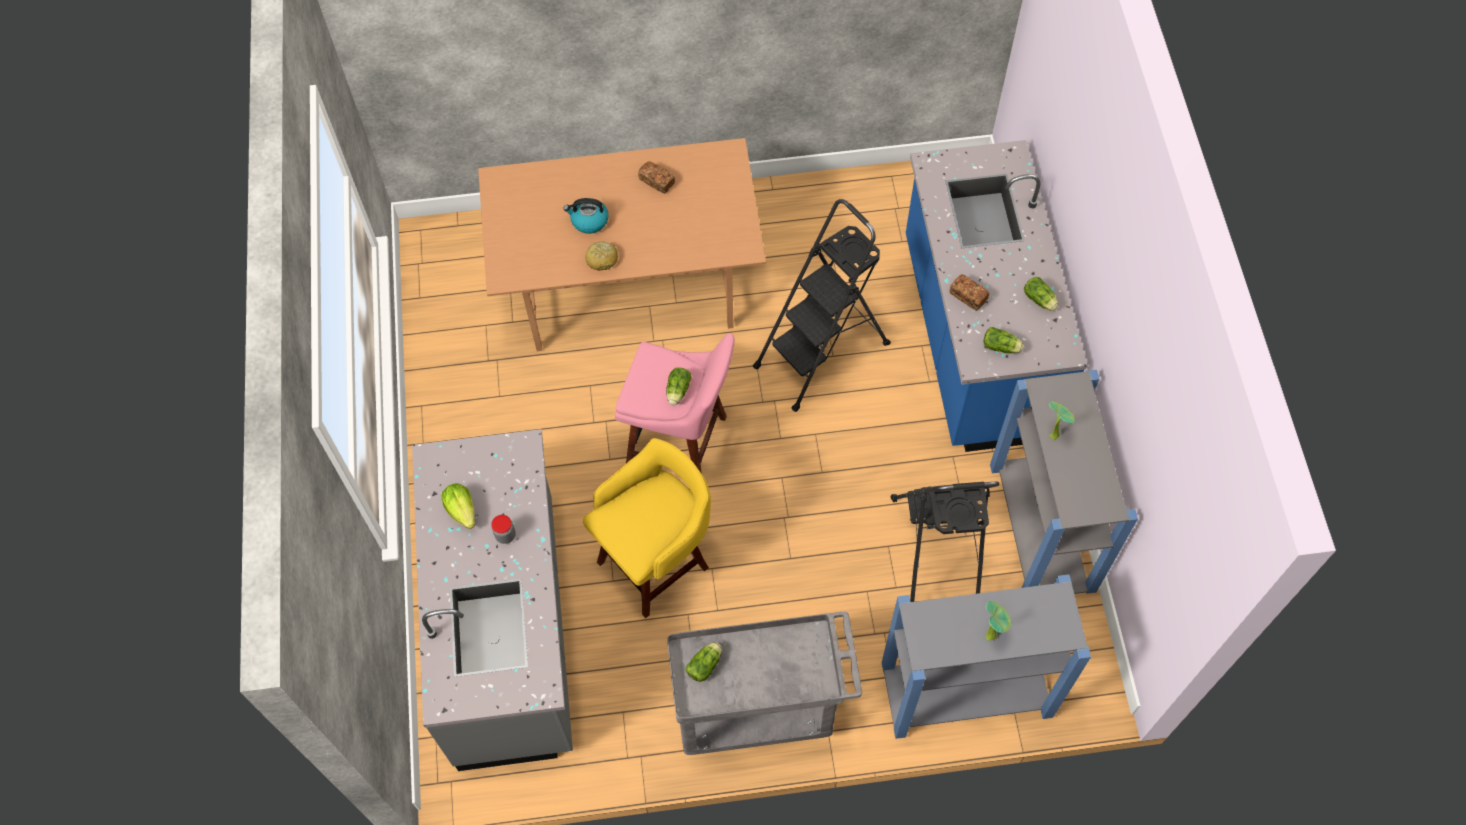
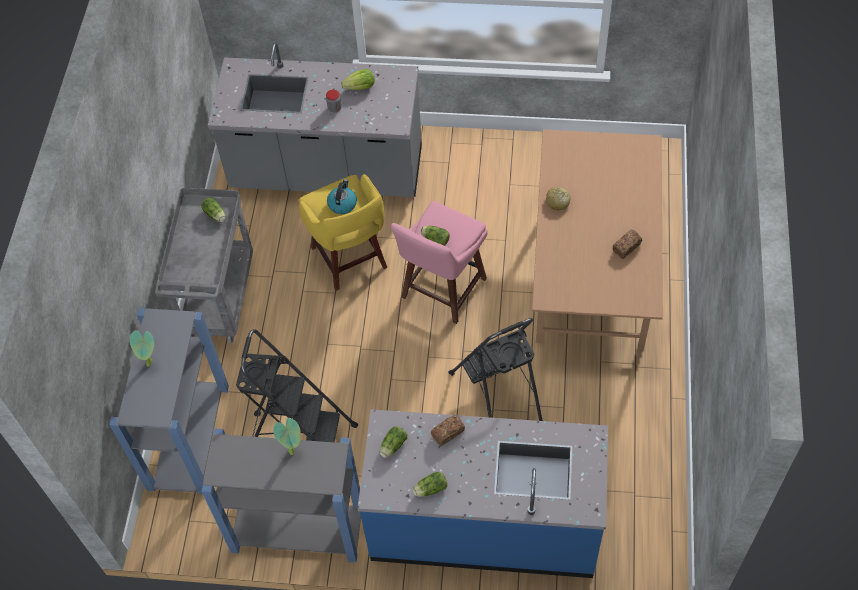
camera: 105 degrees right, 5 degrees down
(589, 221) = (596, 198): kettle -> kettle (342, 203)

